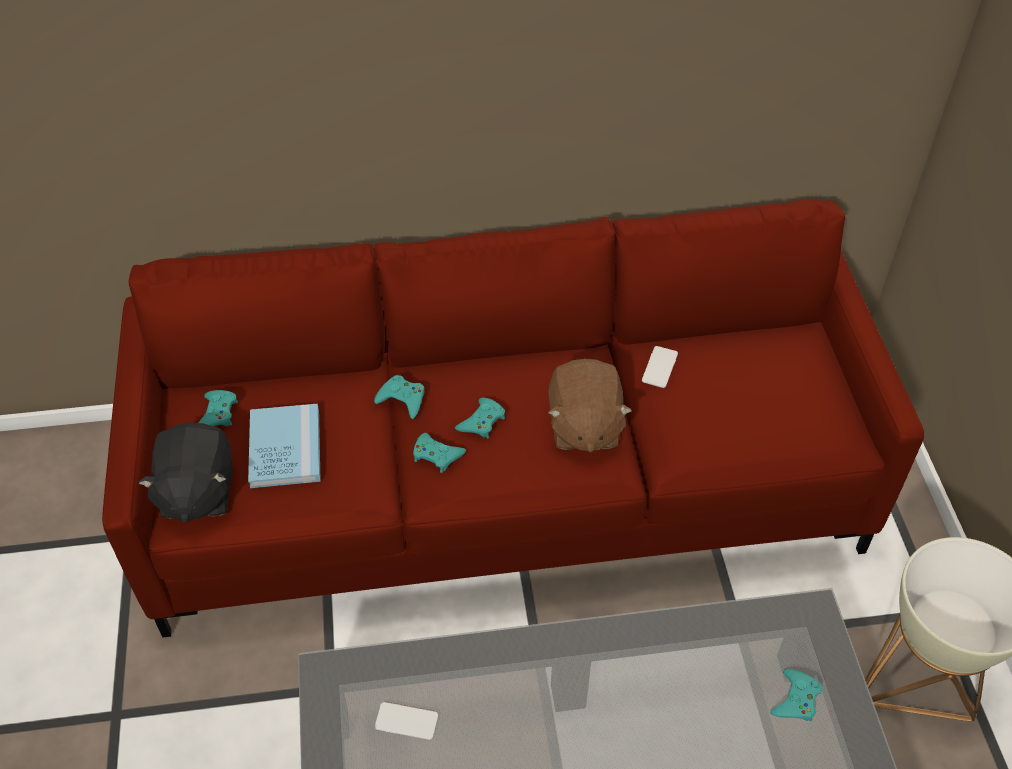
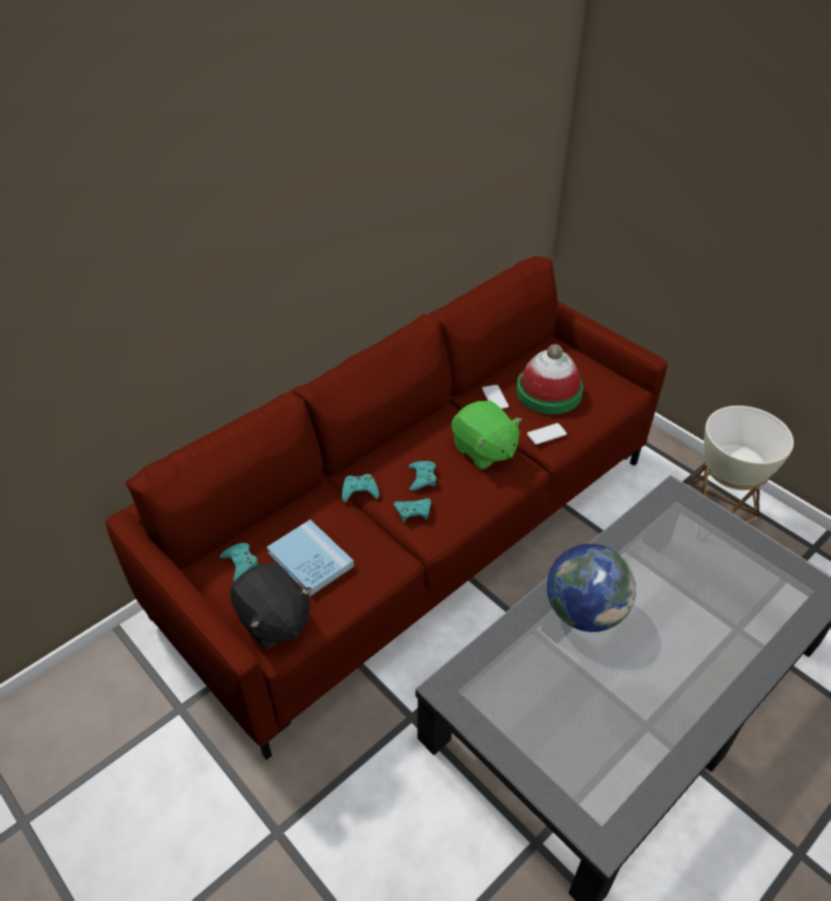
camera: 35 degrees left, 5 degrees down
(406, 721) = (520, 684): phone -> phone (546, 434)
(553, 689) = (584, 612): none -> globe
(583, 426) = (483, 450): brown plush toy -> green plush toy
(735, 394) = (548, 392): none -> hat
(796, 699) = (708, 540): turquoise game controller -> none

